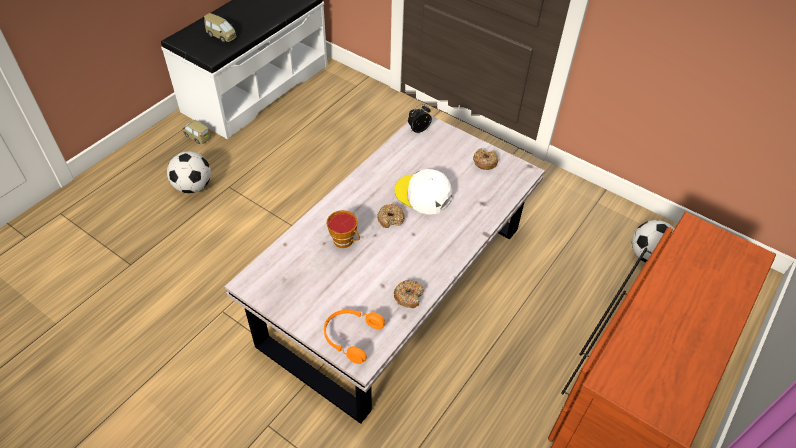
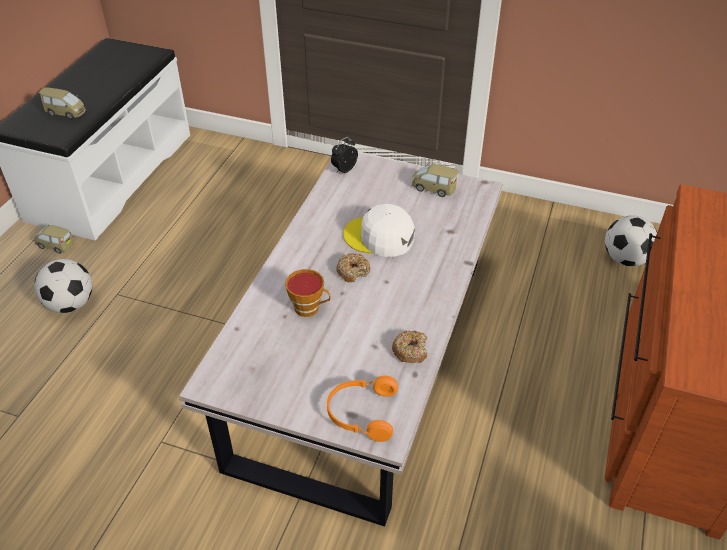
camera: 15 degrees left, 5 degrees down
(484, 162) = (433, 188): donut -> toy car

